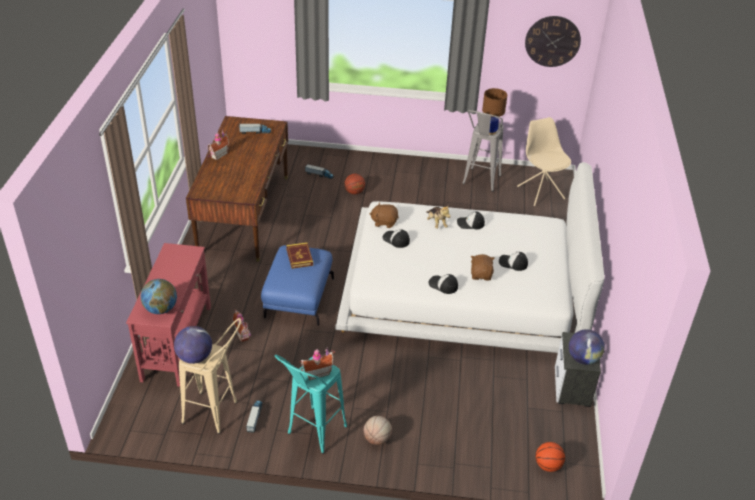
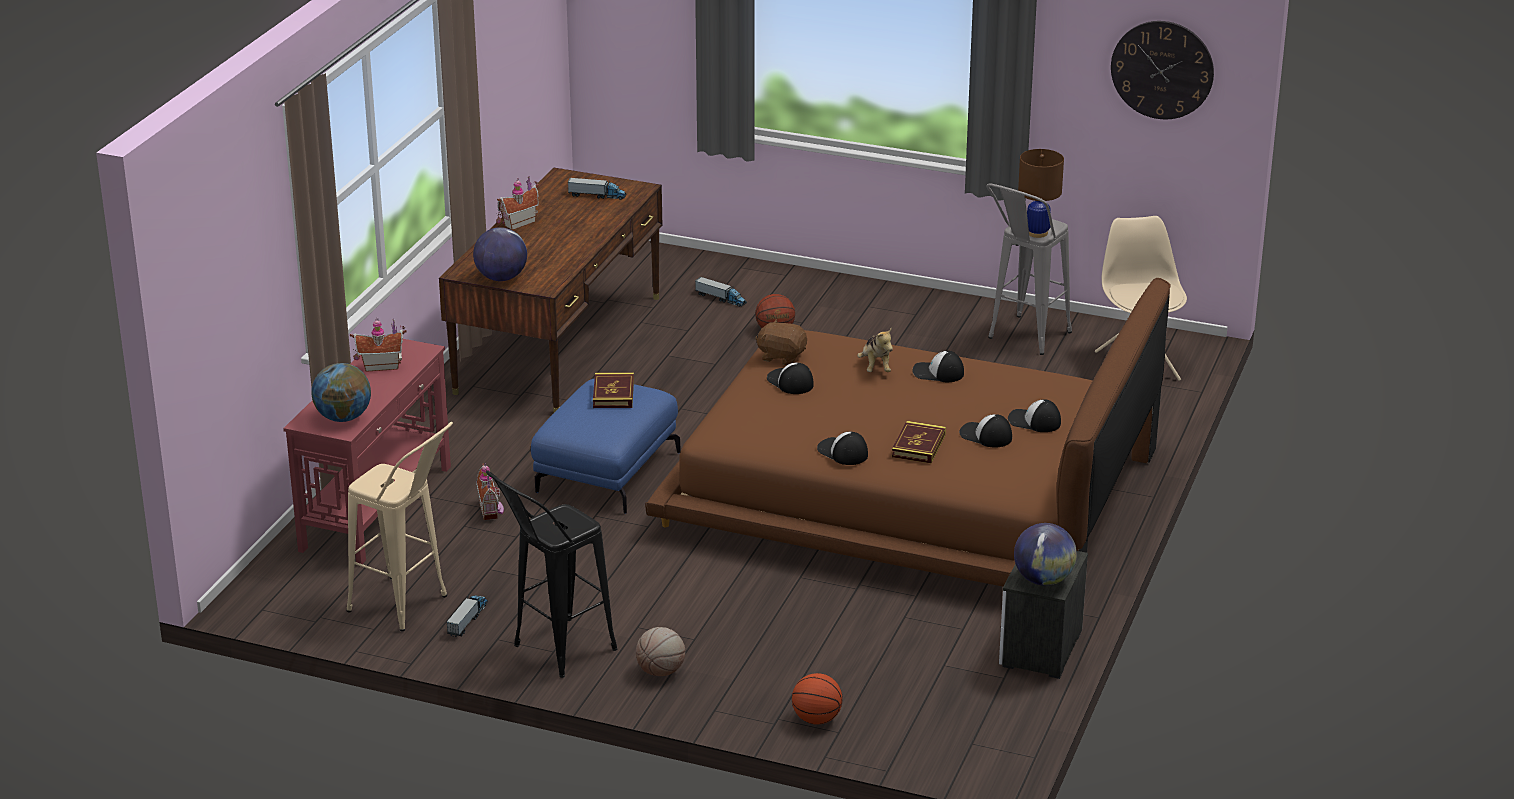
camera: 15 degrees right, 10 degrees down
(194, 357) = (375, 484): globe -> globe (501, 278)
(312, 436) = (553, 654): turquoise stool -> black stool
(316, 373) = (560, 524): toy house -> toy house (380, 365)
(464, 289) = (912, 493): white bed -> brown bed
(481, 275) = (918, 446): brown plush toy -> book
(533, 250) = (1034, 421): none -> cap
(548, 465) = (939, 743): basketball -> basketball (816, 719)

